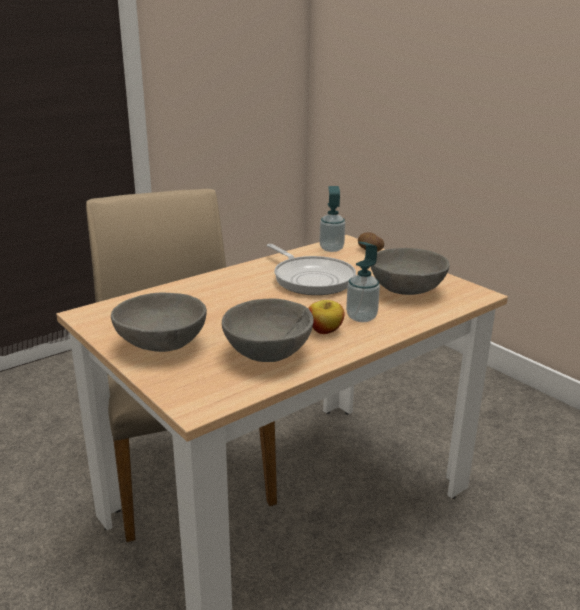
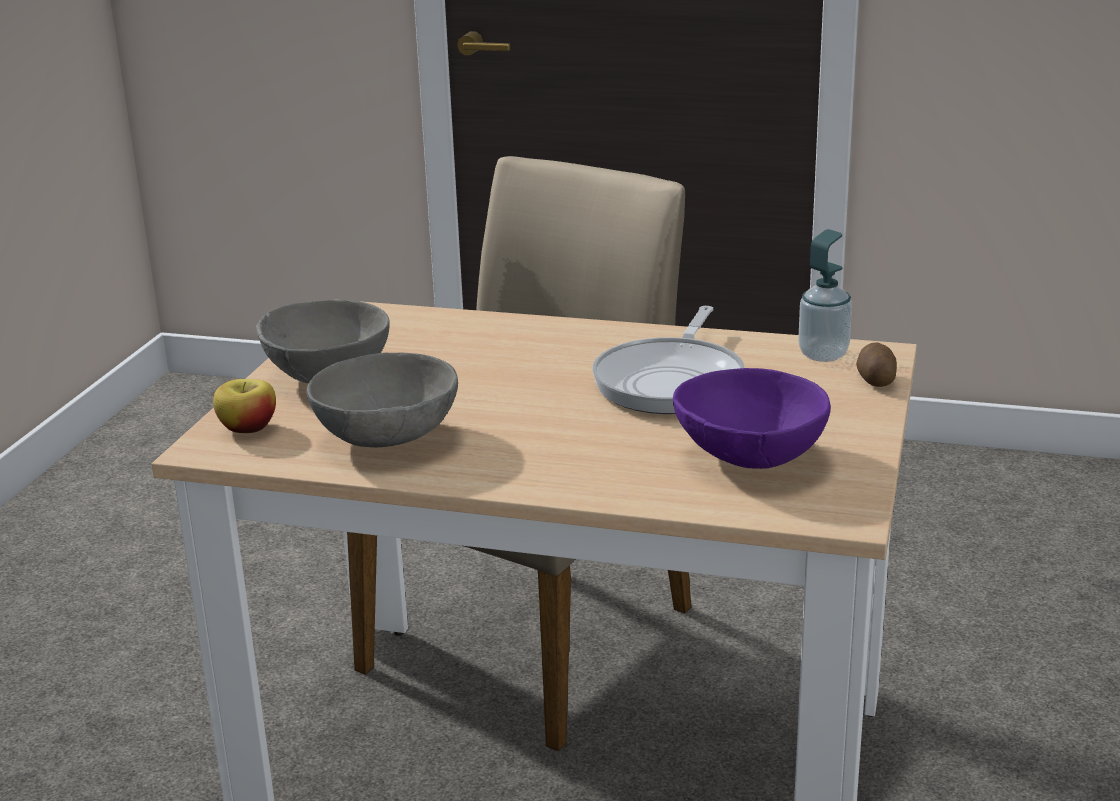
camera: 55 degrees right, 0 degrees up
(325, 330) = (508, 447): apple -> apple (248, 428)
(361, 317) = (590, 456): soap dispenser -> none
(407, 290) = (752, 457): grey bowl -> purple bowl

